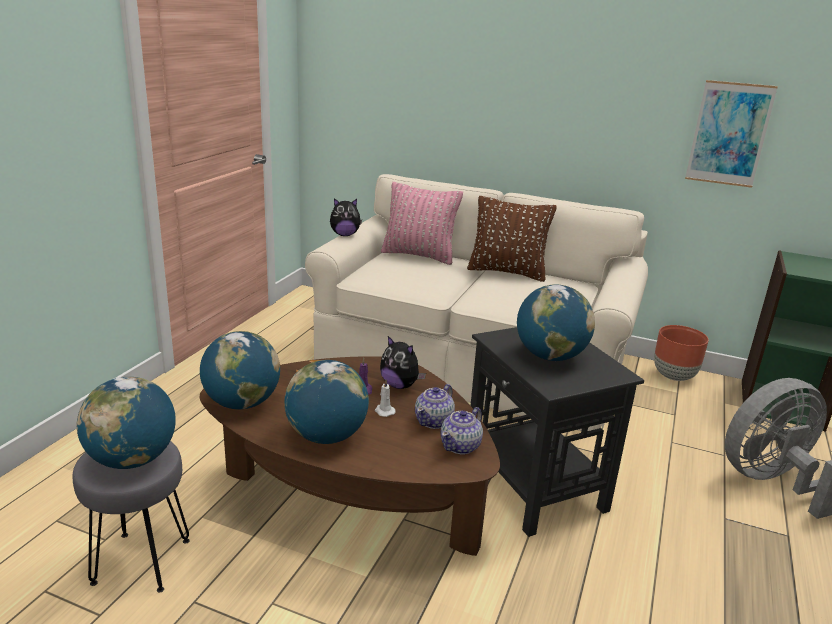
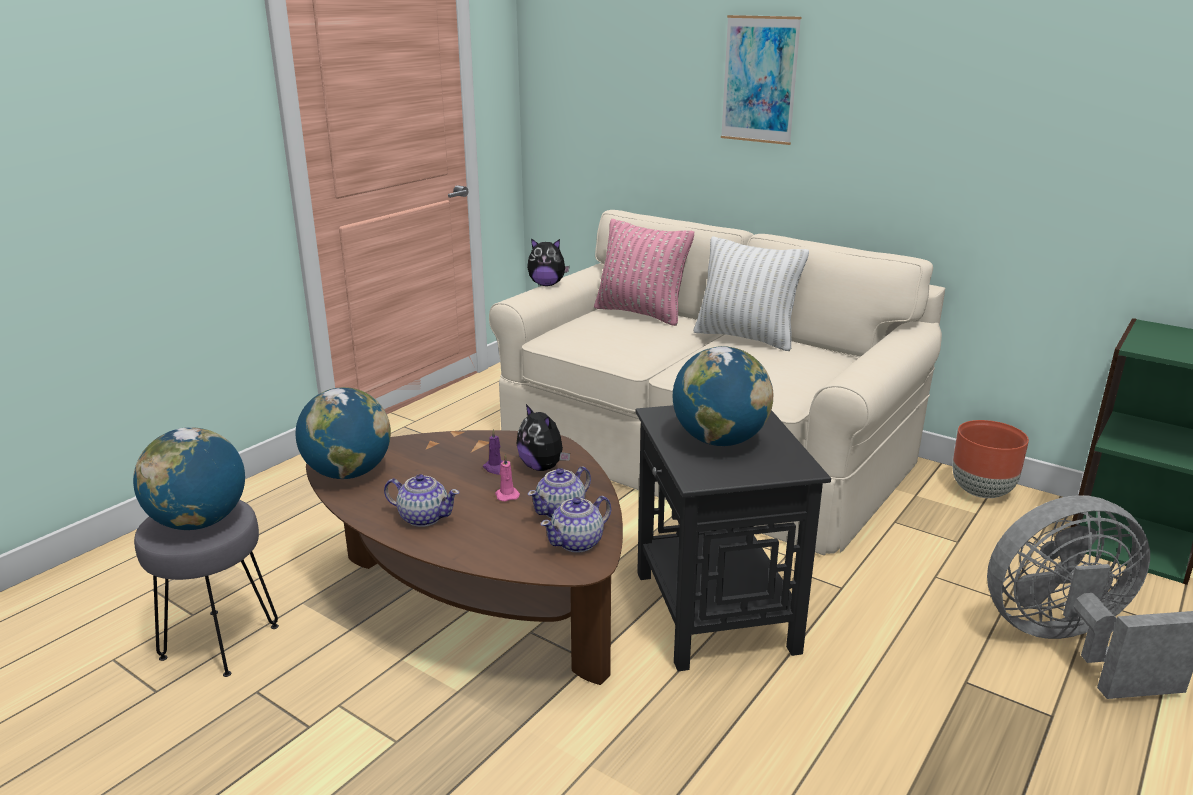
camera: 15 degrees right, 0 degrees up
(326, 436) = (423, 517): globe -> teapot
(384, 411) = (506, 495): white candle -> pink candle
(507, 272) = (745, 338): brown pillow -> white pillow
(729, 134) = (1056, 151): picture -> picture (759, 80)

